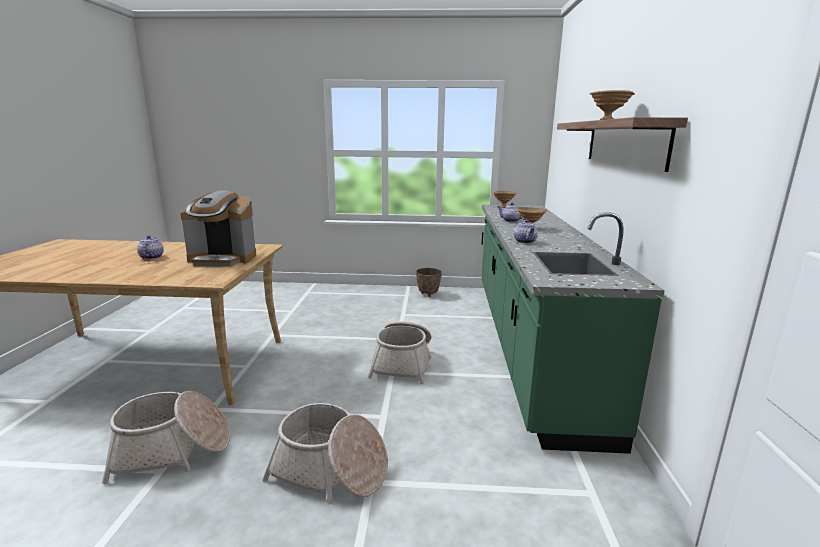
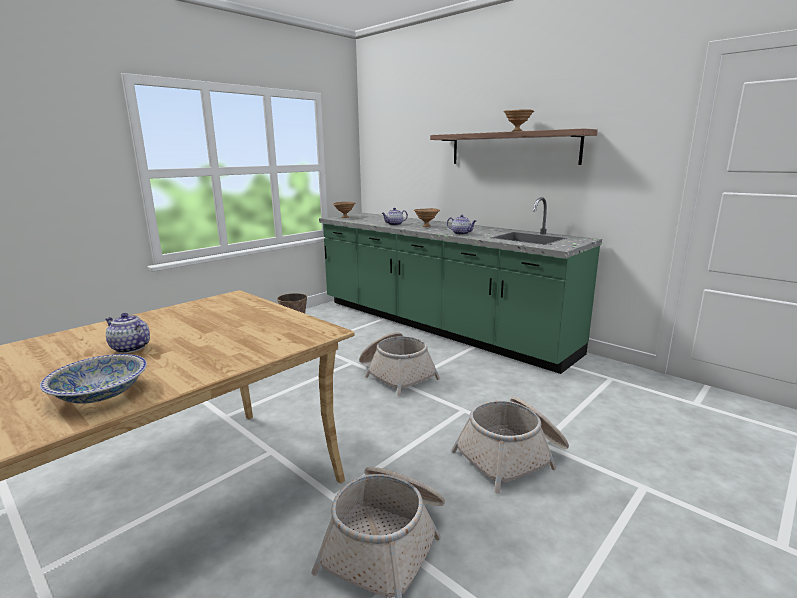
camera: 50 degrees left, 0 degrees up
(84, 271) = (100, 394): none -> bowl
(223, 259) = (241, 317): coffee machine -> none

